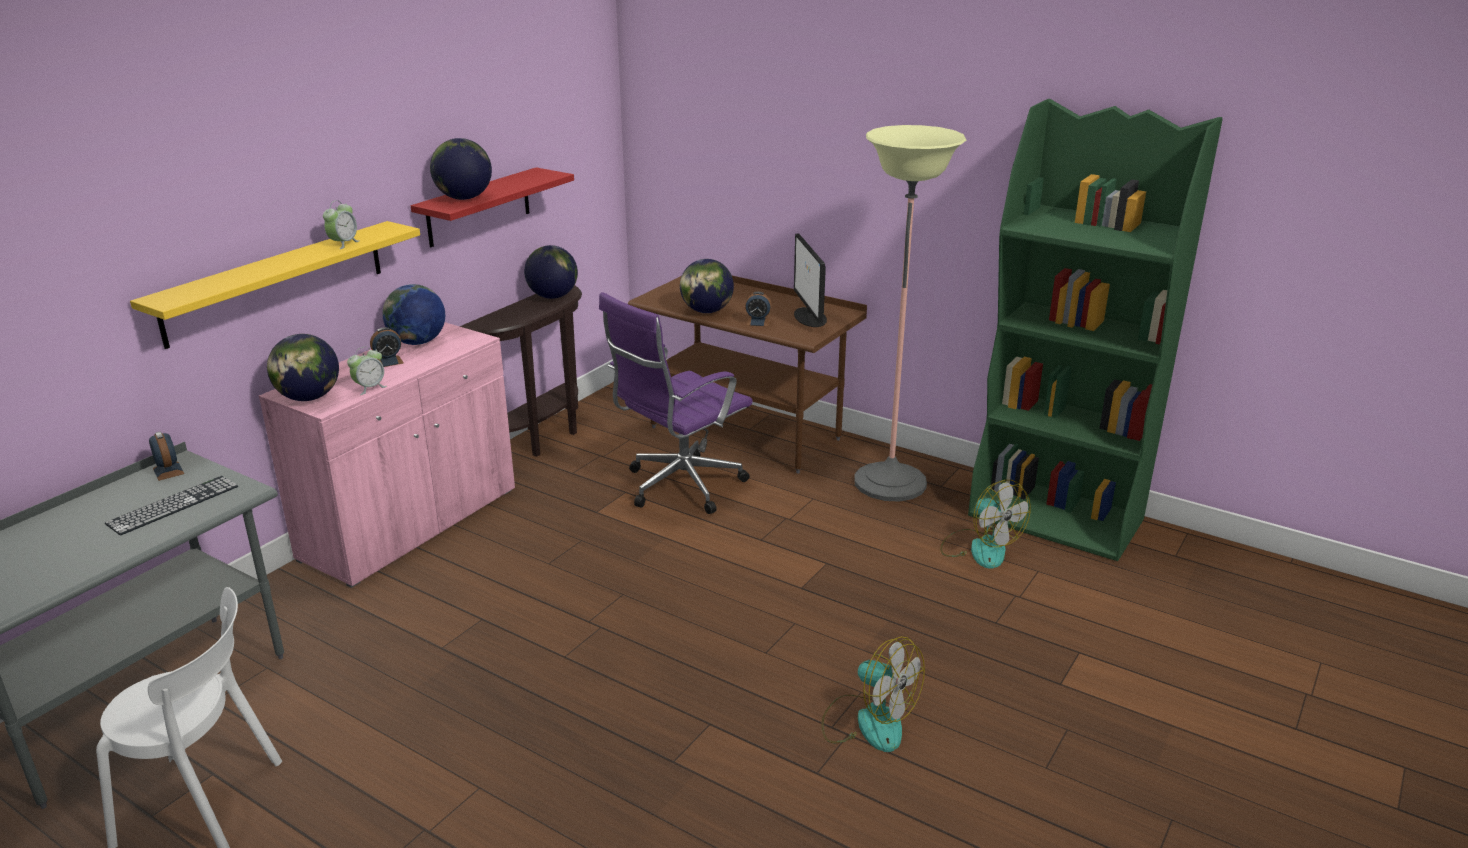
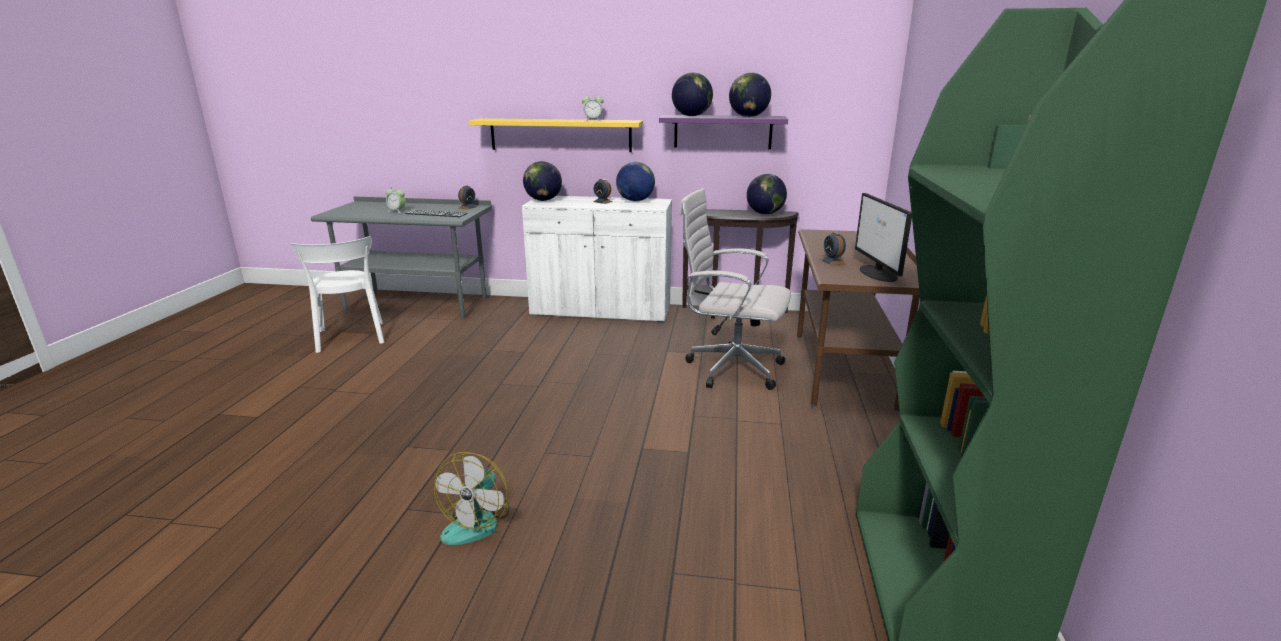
camera: 65 degrees right, 5 degrees down
(369, 388) = (566, 205): alarm clock -> alarm clock (397, 211)
(411, 524) = (601, 310): pink cabinet -> white cabinet
(479, 207) = (722, 132): red shelf -> purple shelf
(679, 487) = (730, 368): purple office chair -> white office chair
(707, 311) = (823, 247): globe -> globe (748, 117)
(810, 317) = (878, 273): monitor -> monitor turned 60 degrees counterclockwise
(890, 482) = (858, 456): floor lamp -> none
(980, 548) = (802, 536): fan -> none

